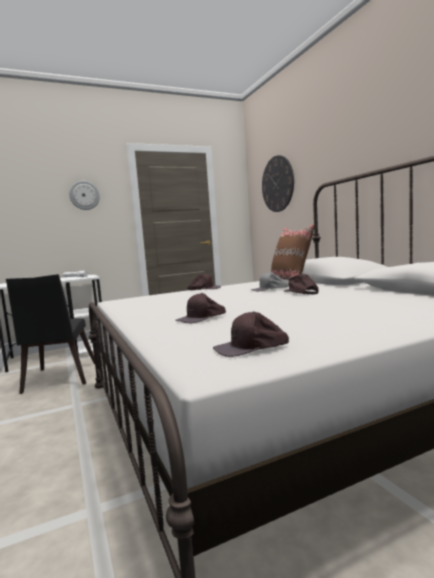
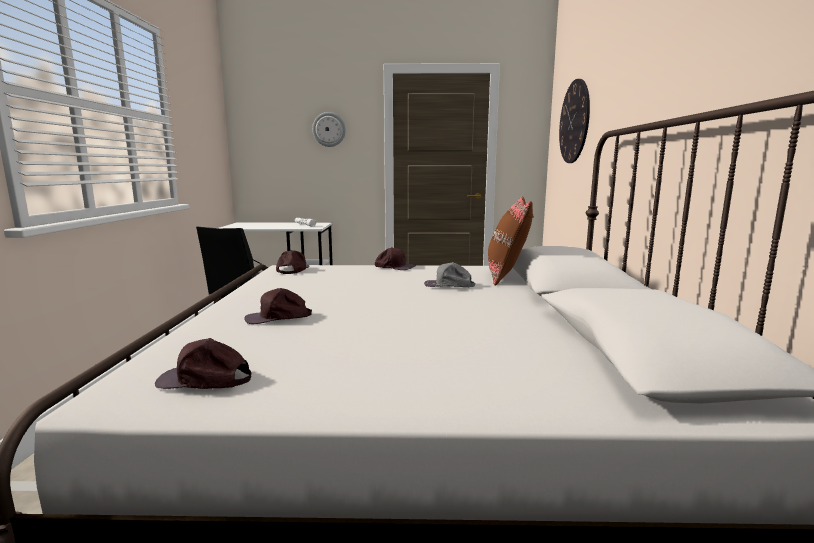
camera: 25 degrees right, 5 degrees up
(301, 292) = (465, 301): brown cap -> brown cap (292, 269)

